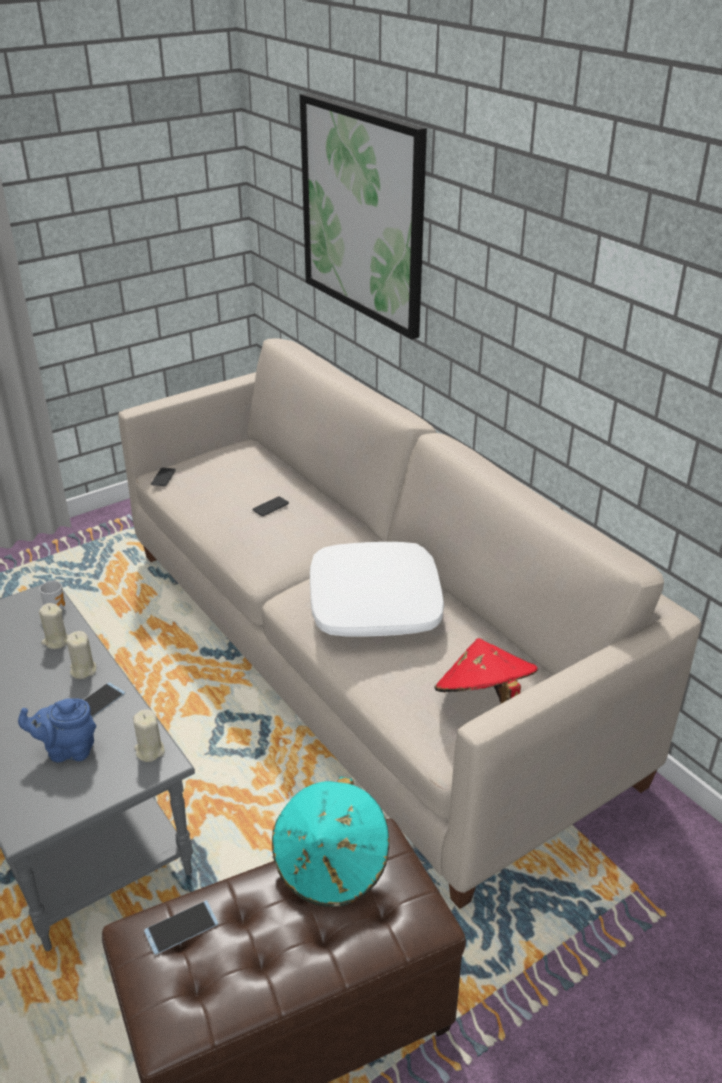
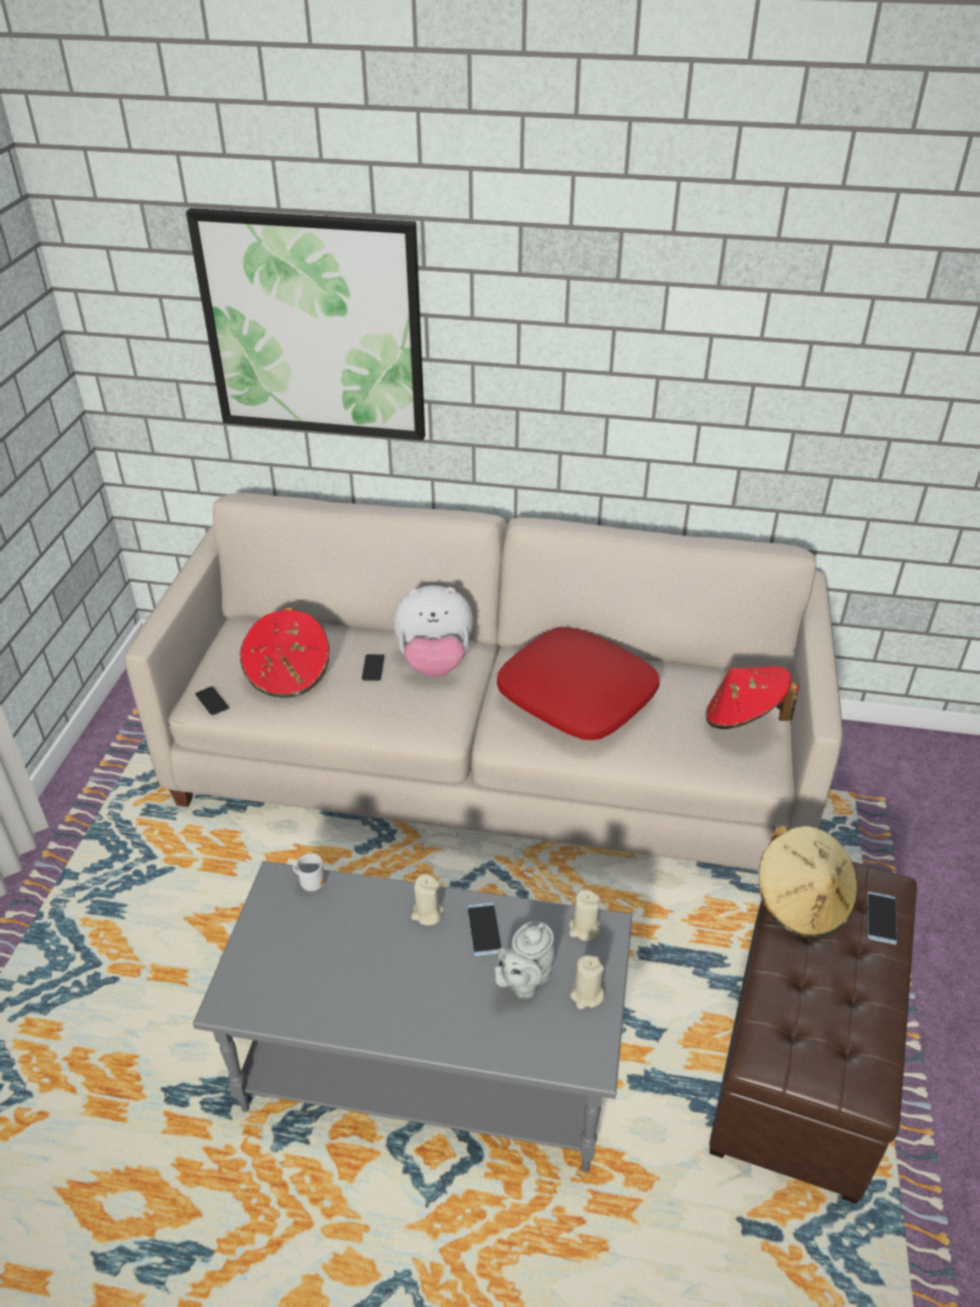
camera: 45 degrees left, 5 degrees up
(56, 641) = (361, 909): beige candle -> beige candle (586, 995)
(67, 750) = (524, 981): blue teapot -> grey teapot
(181, 928) = (784, 1023): phone -> phone (881, 918)
(220, 484) = (288, 674): none -> red hat
(317, 527) = (434, 663): none -> plush toy
(331, 866) = (801, 902): turquoise hat -> beige hat
(376, 604) = (577, 696): white pillow -> red pillow

